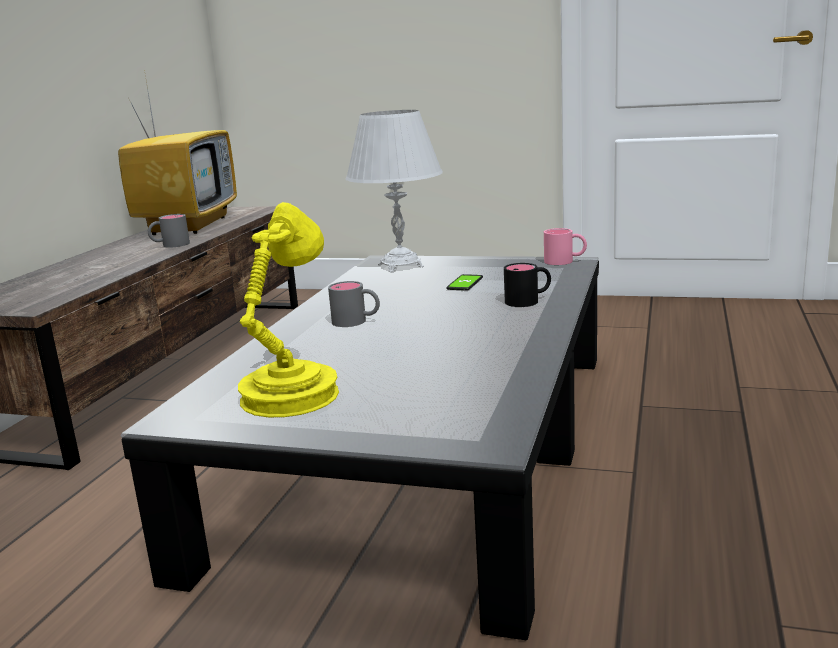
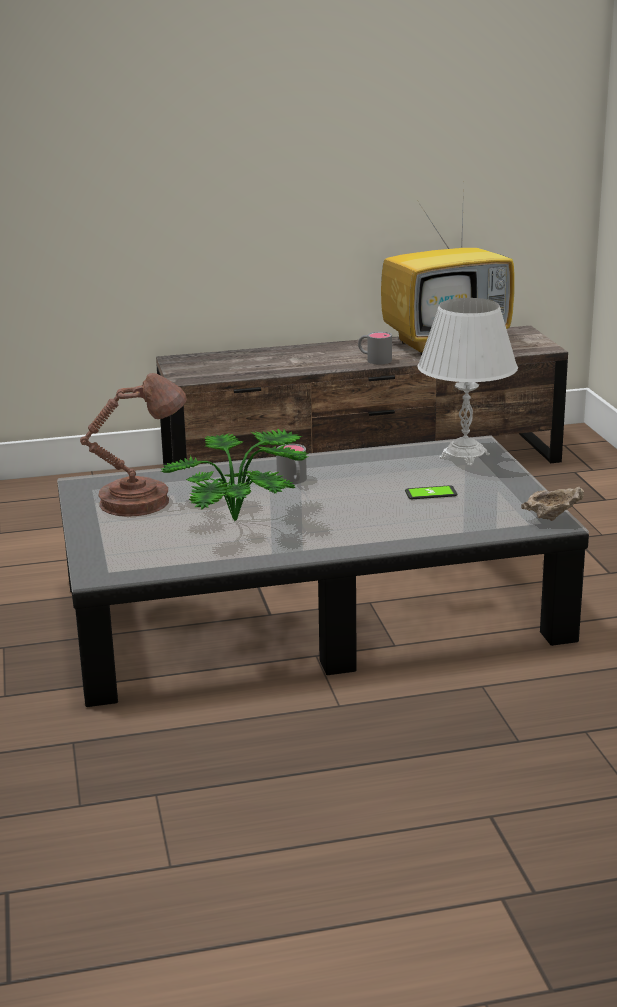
camera: 60 degrees right, 5 degrees up
(293, 392) = (140, 501): yellow table lamp -> brown table lamp
(430, 352) = (242, 522): none -> potted plant
(528, 300) = (401, 528): black mug -> none
(565, 261) = (552, 518): pink mug -> beige bowl

